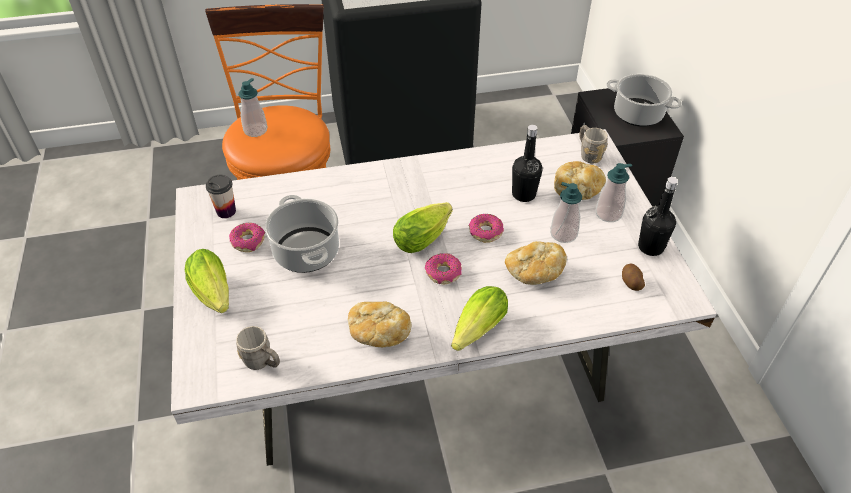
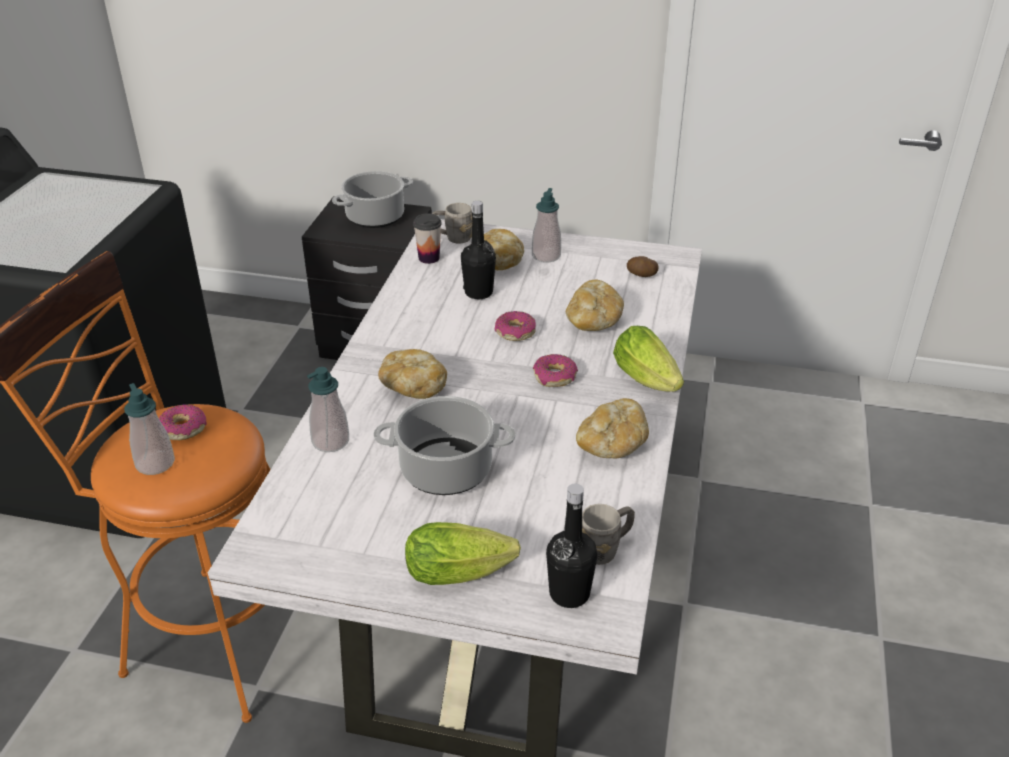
camera: 65 degrees left, 10 degrees down
(226, 211) = (308, 527): cup -> cup (429, 258)
(248, 241) = (386, 517): donut -> donut (183, 429)
(385, 204) = (413, 387): none -> bread
(425, 236) = (490, 373): lettuce -> none
(563, 234) = (553, 288): soap dispenser -> soap dispenser (330, 441)
(650, 247) = (605, 250): black bottle -> black bottle (569, 593)

